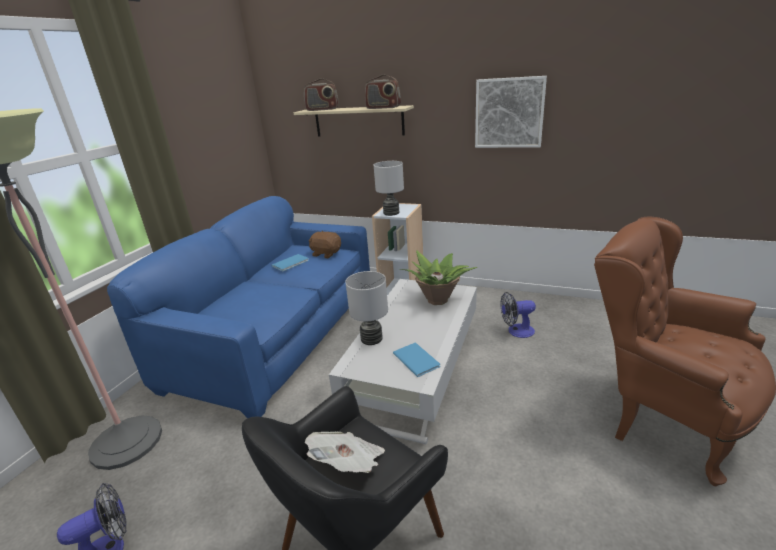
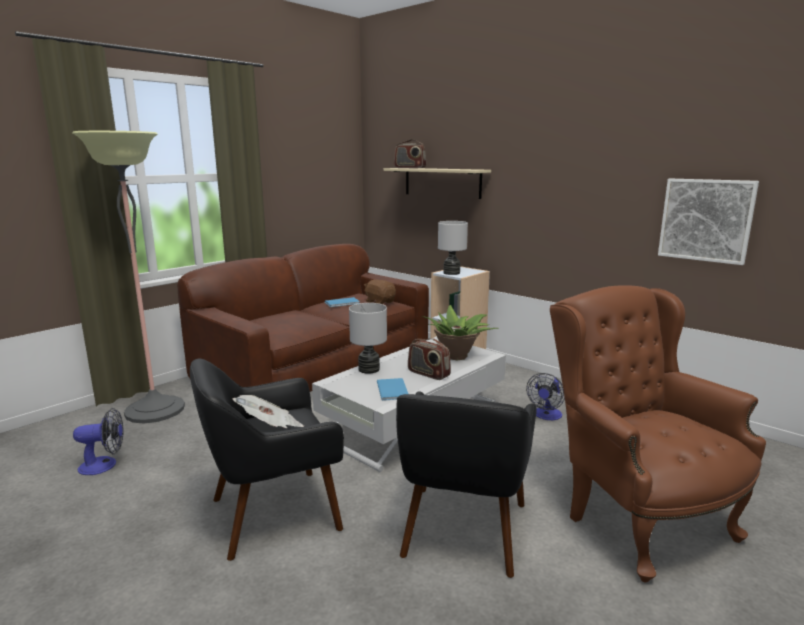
camera: 20 degrees right, 10 degrees down
(278, 334) = (317, 369): blue sofa -> brown sofa
(383, 108) = (459, 169): radio -> radio (428, 374)
(509, 113) = (580, 183): picture -> picture (706, 220)
(516, 331) = (546, 416): fan -> fan turned 75 degrees counterclockwise
(547, 488) = (463, 530): none -> black armchair

